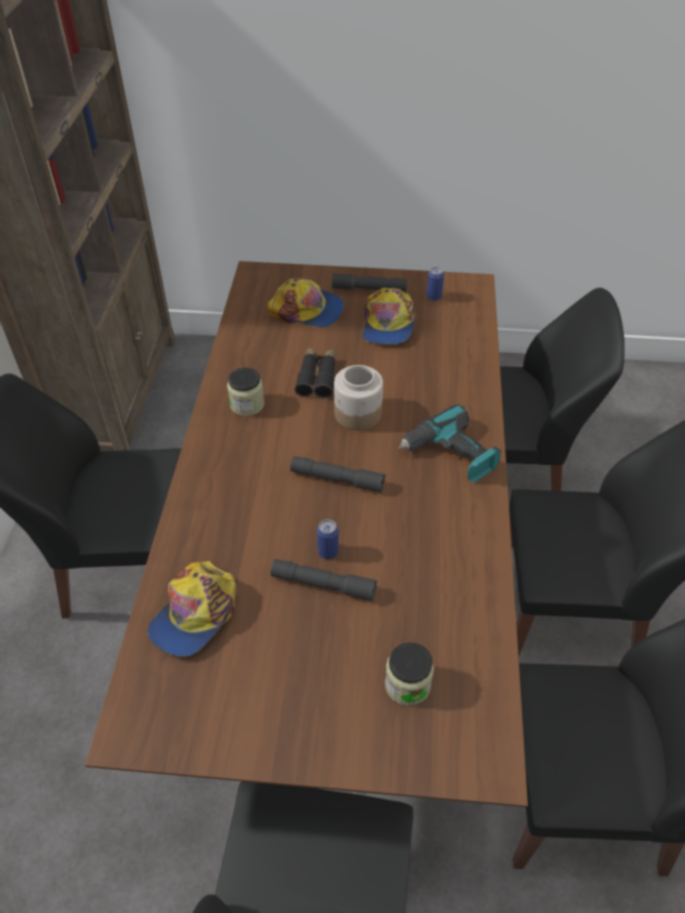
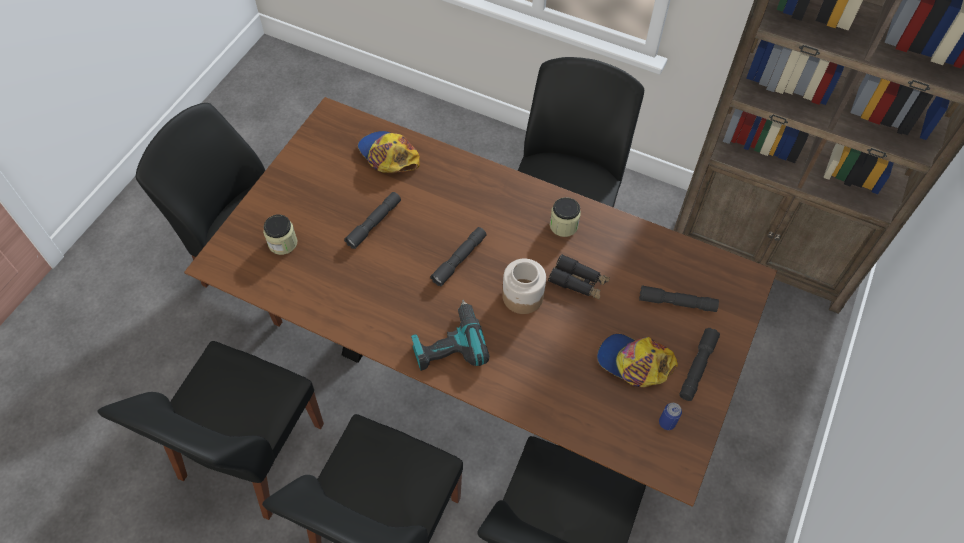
camera: 110 degrees right, 10 degrees up
(307, 310) = (677, 303): cap -> grey flashlight
(328, 552) = (398, 234): can -> none

